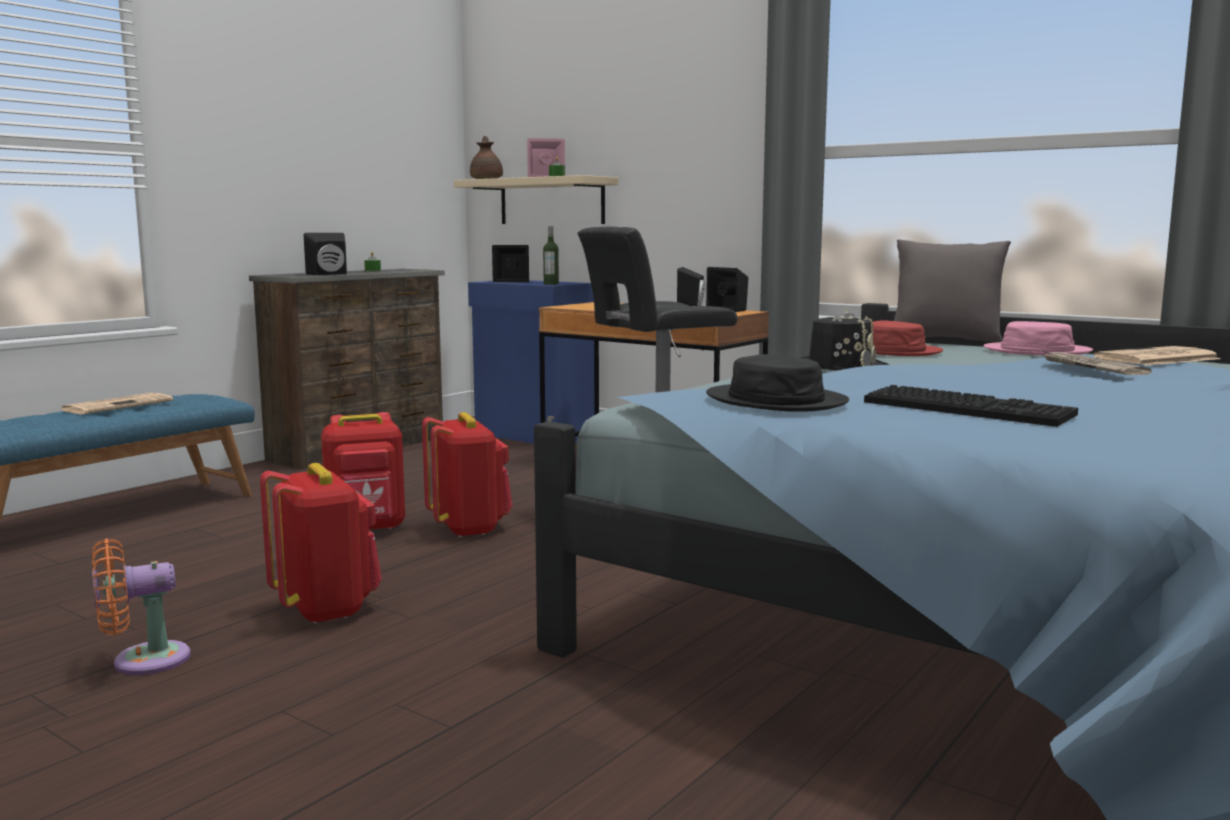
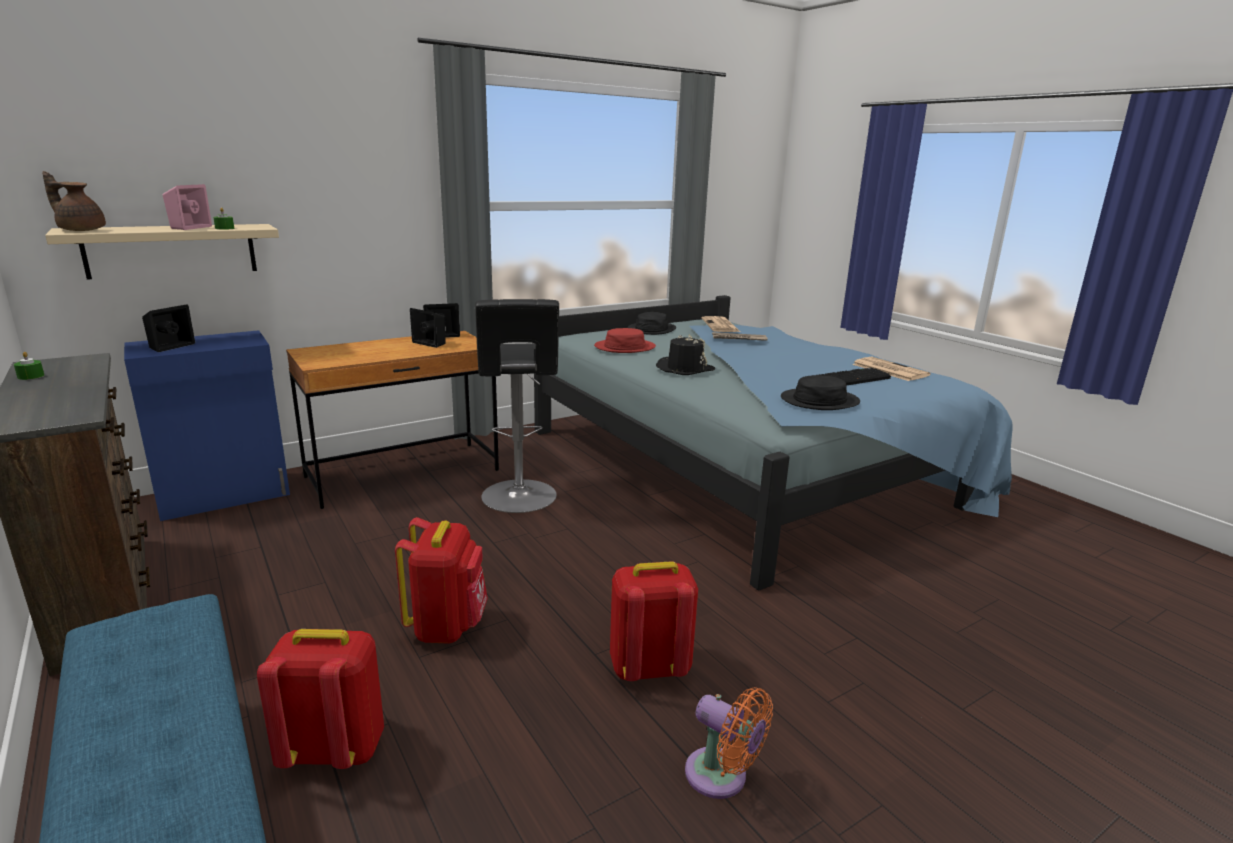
camera: 70 degrees left, 10 degrees up
(118, 405) = (119, 694): newspaper -> newspaper (888, 370)
(143, 661) = (721, 777): orange fan -> orange fan turned 45 degrees counterclockwise
(329, 274) = (78, 399): black speaker -> none
(469, 529) = (496, 576): red backpack -> red backpack (334, 749)
(551, 284) = (245, 342): bottle -> none
(945, 342) = (590, 331): grey pillow -> none
(1036, 351) = (651, 329): pink hat -> black hat

